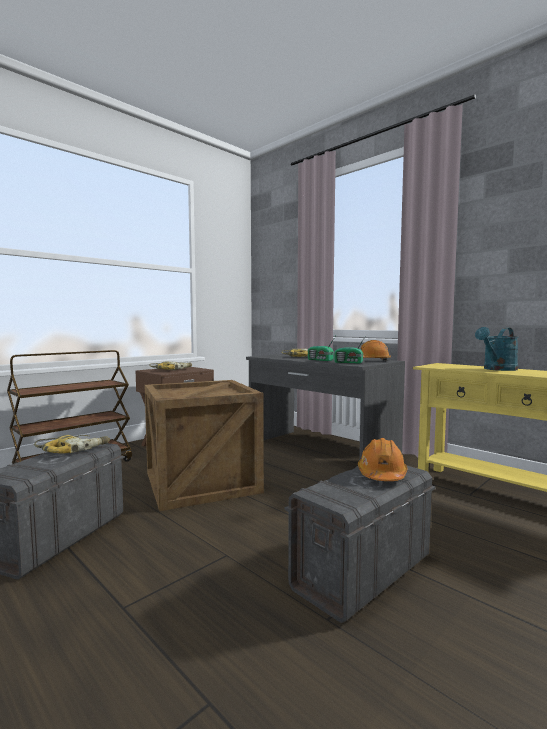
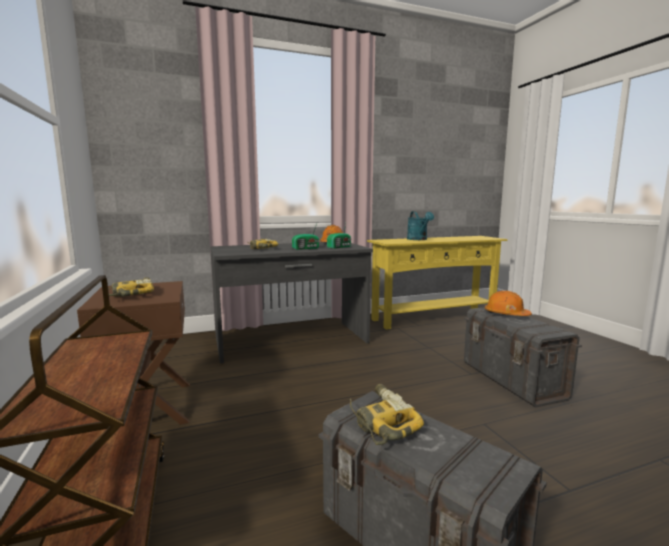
camera: 65 degrees left, 5 degrees up
(200, 483) = (315, 412): crate -> none

